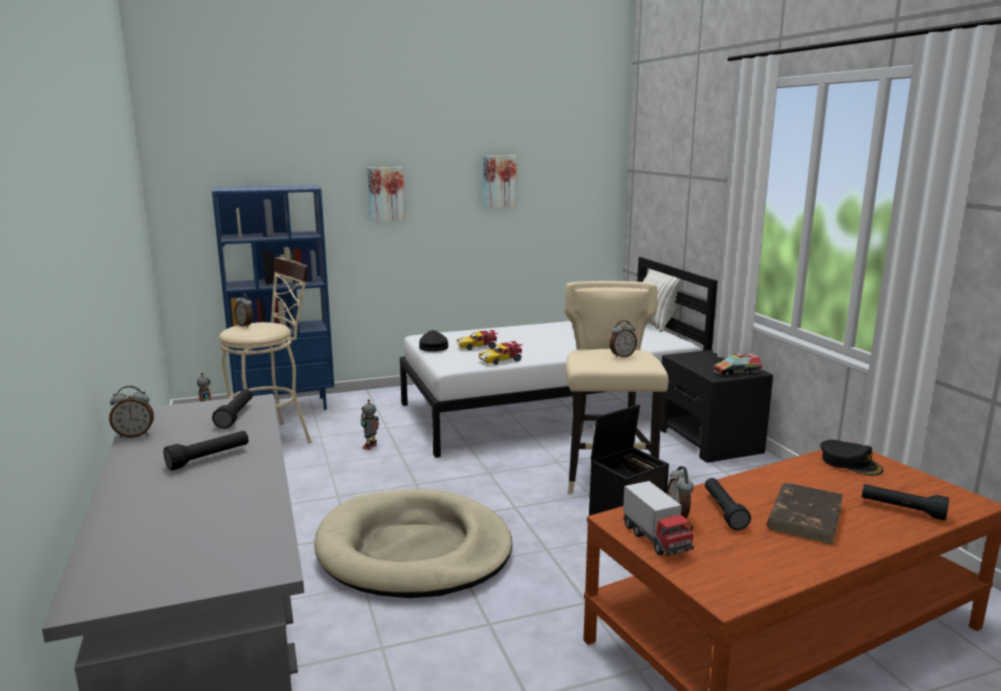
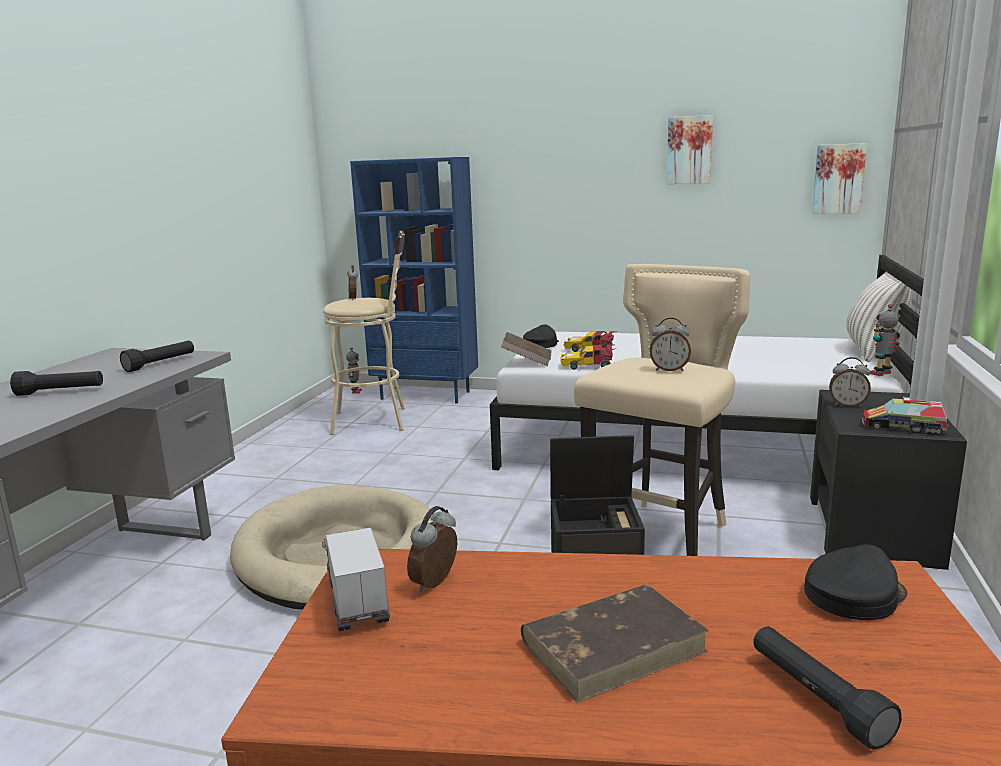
camera: 35 degrees right, 0 degrees up
(134, 435) = (68, 366): alarm clock -> alarm clock (847, 405)
(370, 447) = (446, 446): toy robot -> toy robot (881, 374)
(385, 194) = (546, 167): picture -> picture (838, 179)
(449, 363) = (527, 361): none -> brown book
(656, 539) = (357, 600): toy truck -> toy truck turned 150 degrees clockwise
(723, 511) = (509, 596): black flashlight -> none
(850, 463) = (853, 594): black cap -> black cap turned 120 degrees counterclockwise

